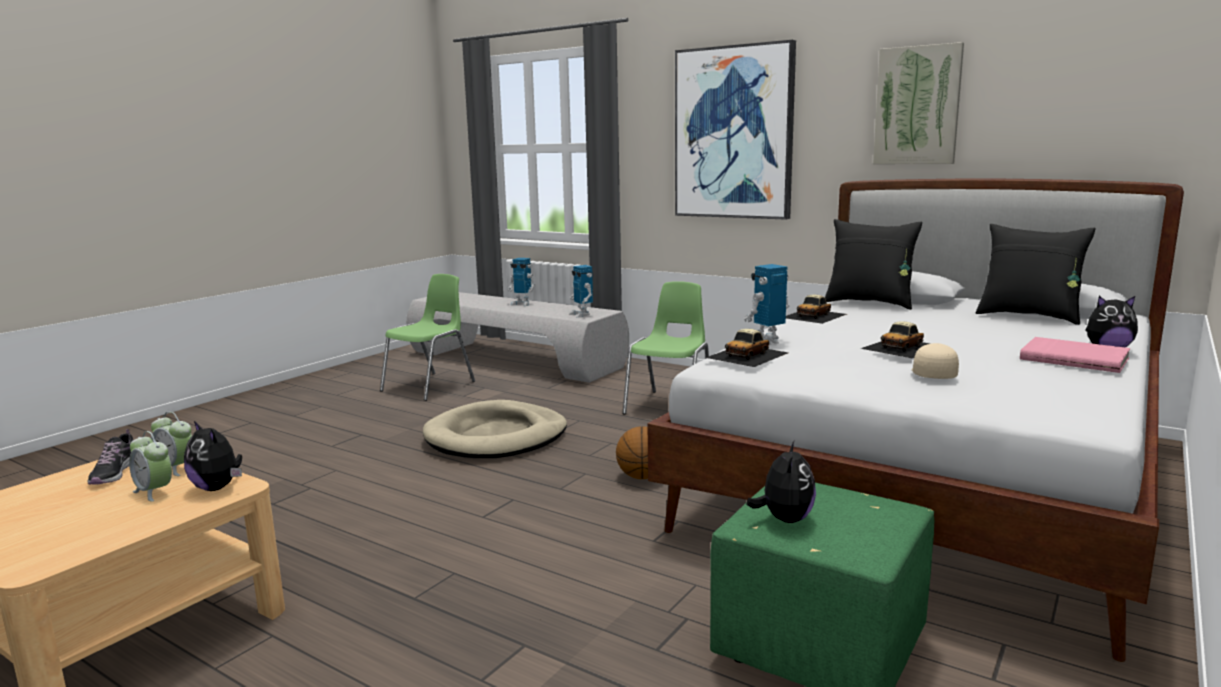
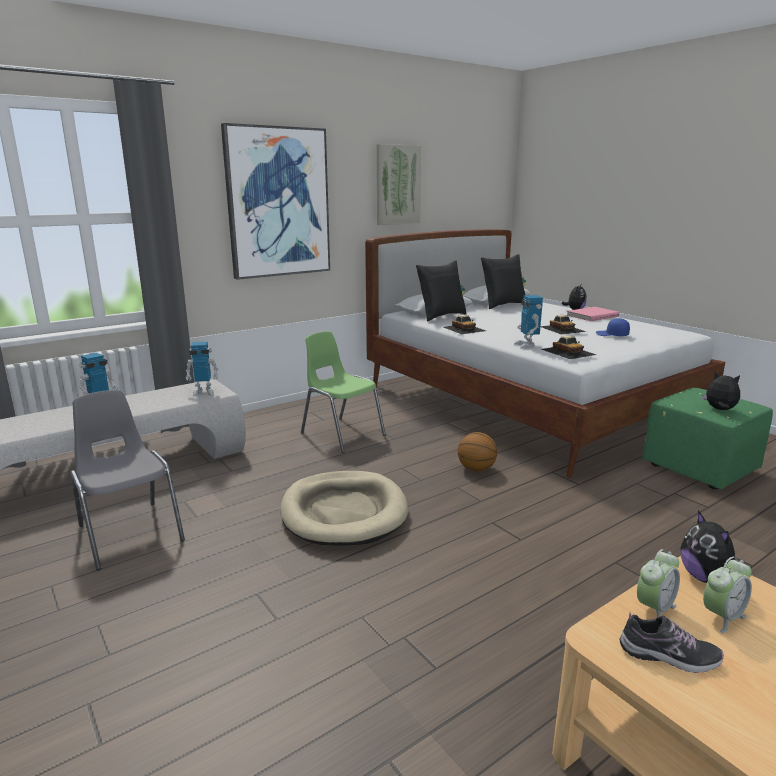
camera: 70 degrees left, 5 degrees up
(218, 487) = (705, 577): plush toy -> plush toy turned 105 degrees clockwise
(430, 386) = (129, 532): green chair -> grey chair
(932, 374) = (612, 335): beige cap -> blue cap

